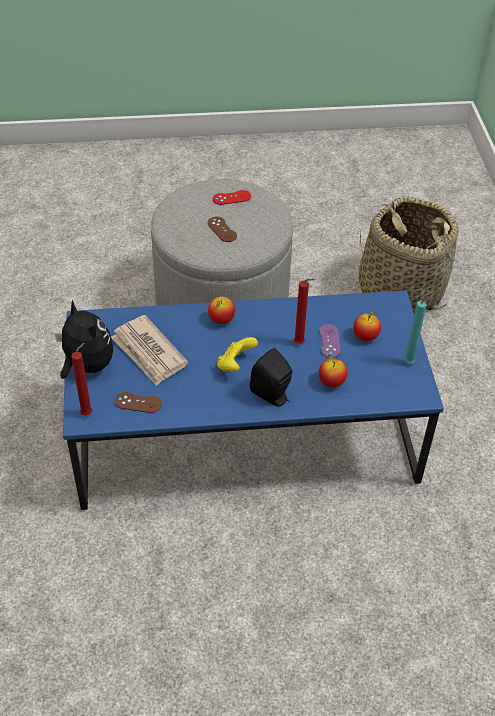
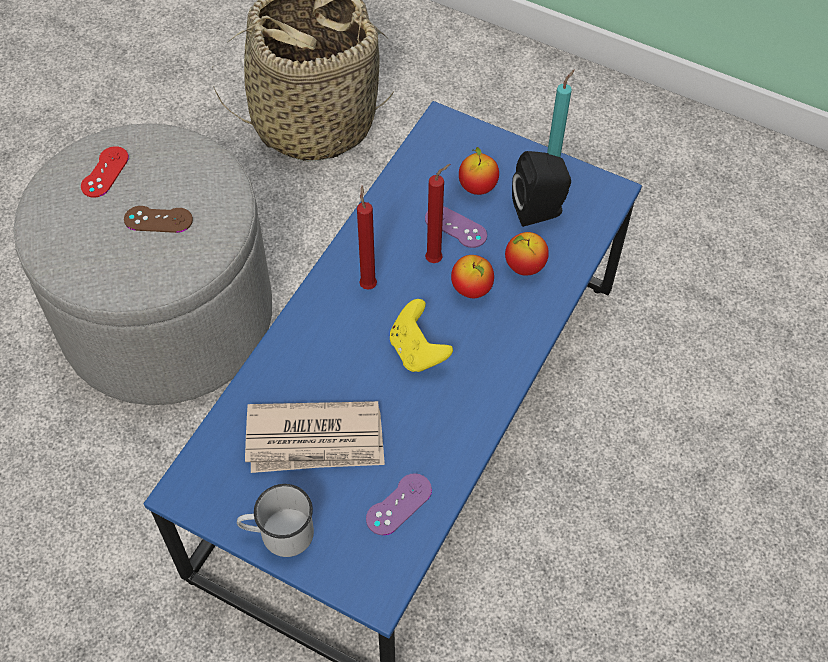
camera: 55 degrees left, 10 degrees up
(86, 365) = (278, 533): plush toy -> white mug
(88, 413) = (372, 578): red candle -> red candle (368, 284)
(138, 403) = (399, 504): brown game controller -> purple game controller
(221, 320) = (325, 320): apple -> apple (471, 289)
(272, 396) = (501, 341): black speaker -> black speaker (540, 211)

